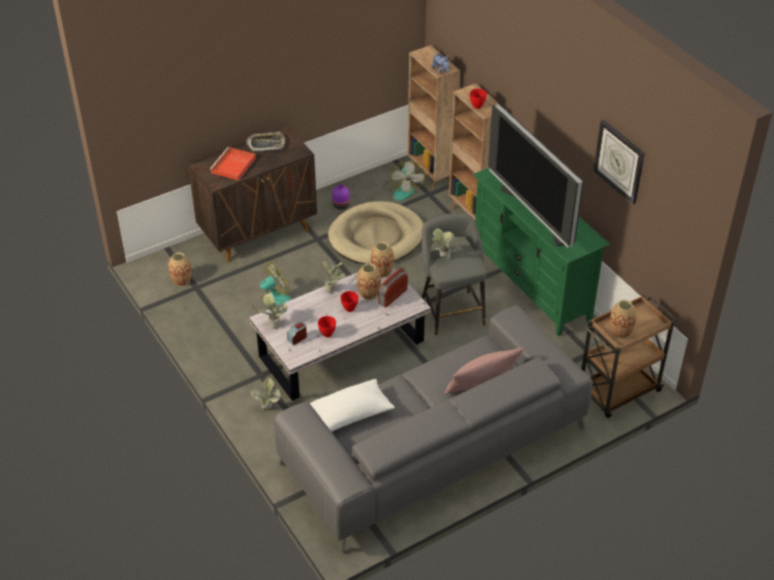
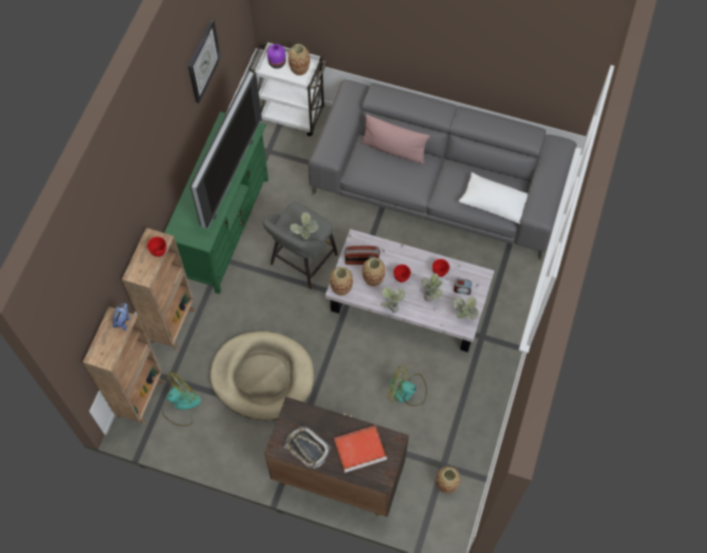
camera: 130 degrees left, 20 degrees up
(267, 409) = (506, 306): potted plant -> potted plant (430, 295)
(341, 205) = (244, 438): purple vase -> purple vase (276, 63)
(618, 392) = (292, 115): brown cart -> white cart

